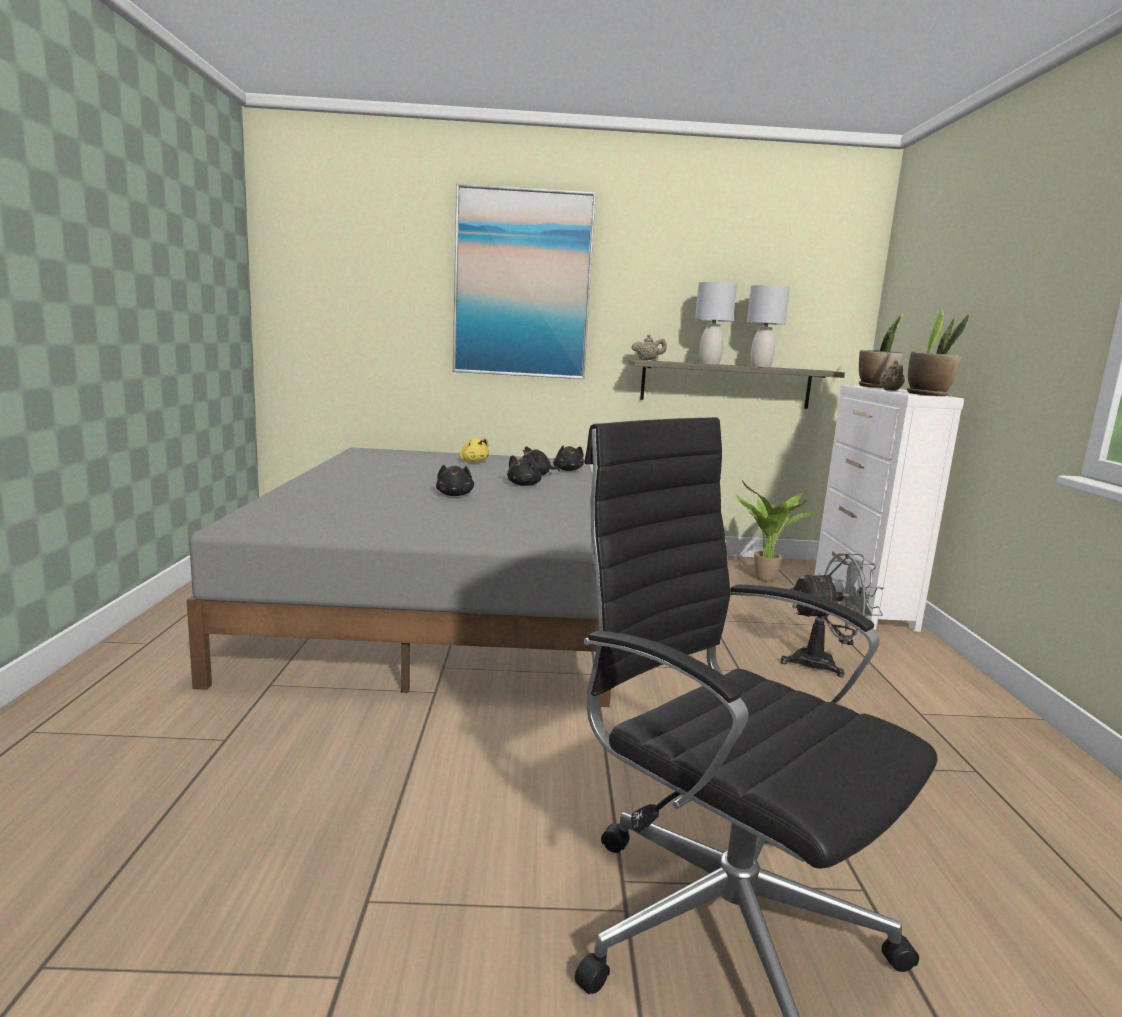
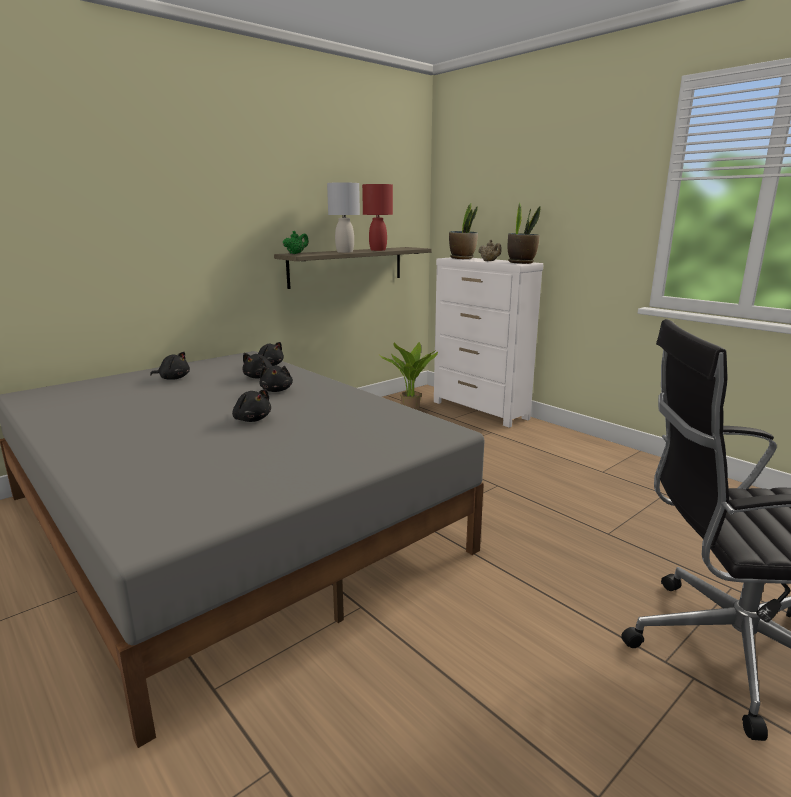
camera: 40 degrees left, 5 degrees up
(473, 462) = (173, 378): yellow plush toy -> black plush toy
(522, 284) = (167, 188): picture -> none
(647, 360) = (296, 254): beige teapot -> green teapot
(761, 367) = (378, 250): grey table lamp -> red table lamp
(824, 663) = (524, 460): grey fan -> none

